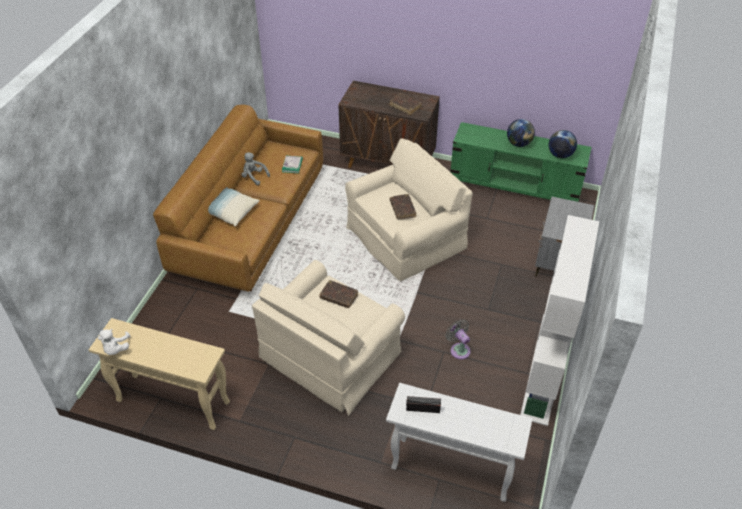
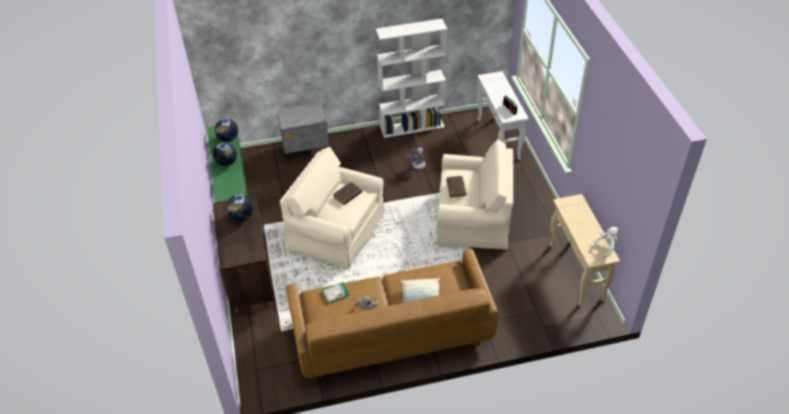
camera: 120 degrees left, 0 degrees up
(405, 106) = (242, 216): brown book -> globe

